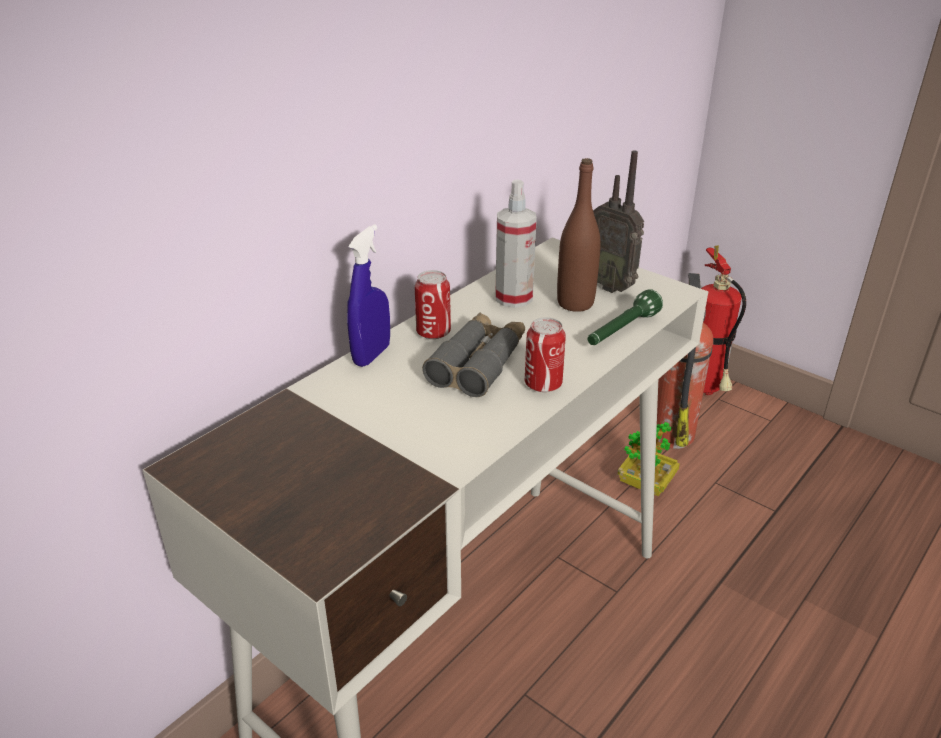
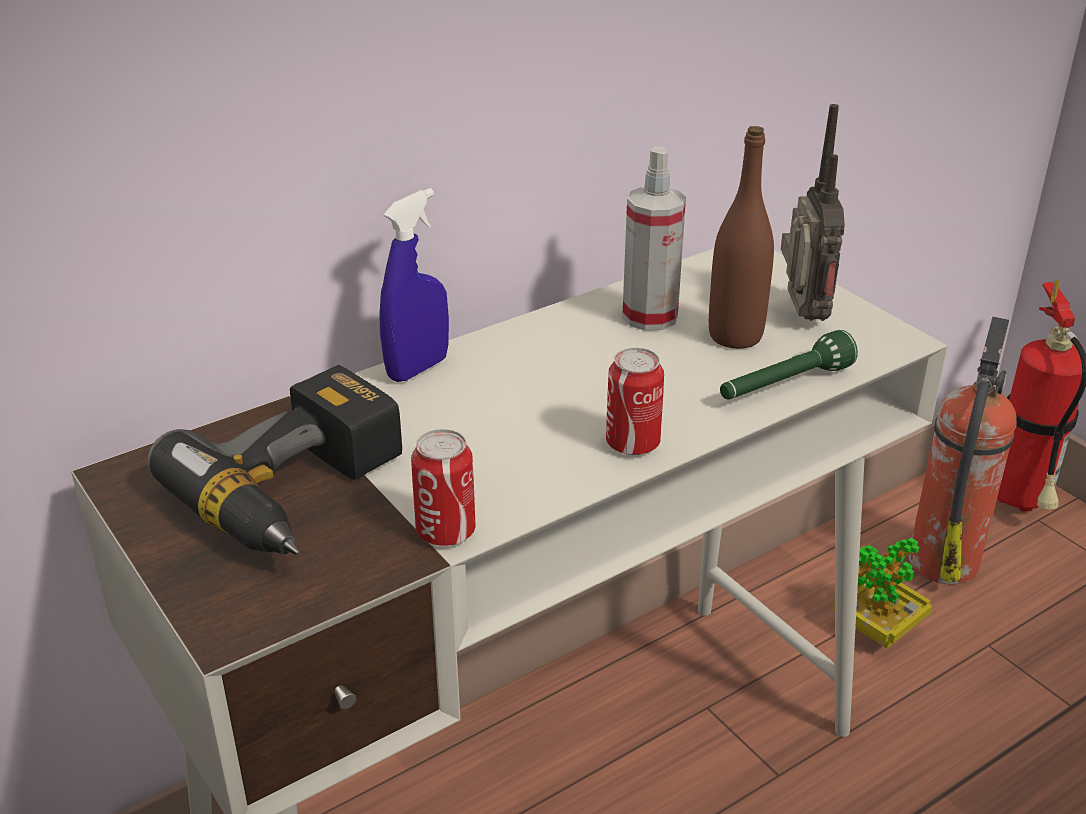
camera: 15 degrees right, 0 degrees up
(329, 457) = (302, 494): none -> power drill
(433, 332) = (514, 349): can -> can (446, 531)
(478, 363) = (556, 401): grey binoculars -> none
(611, 285) = (801, 318): radio -> radio turned 150 degrees counterclockwise

